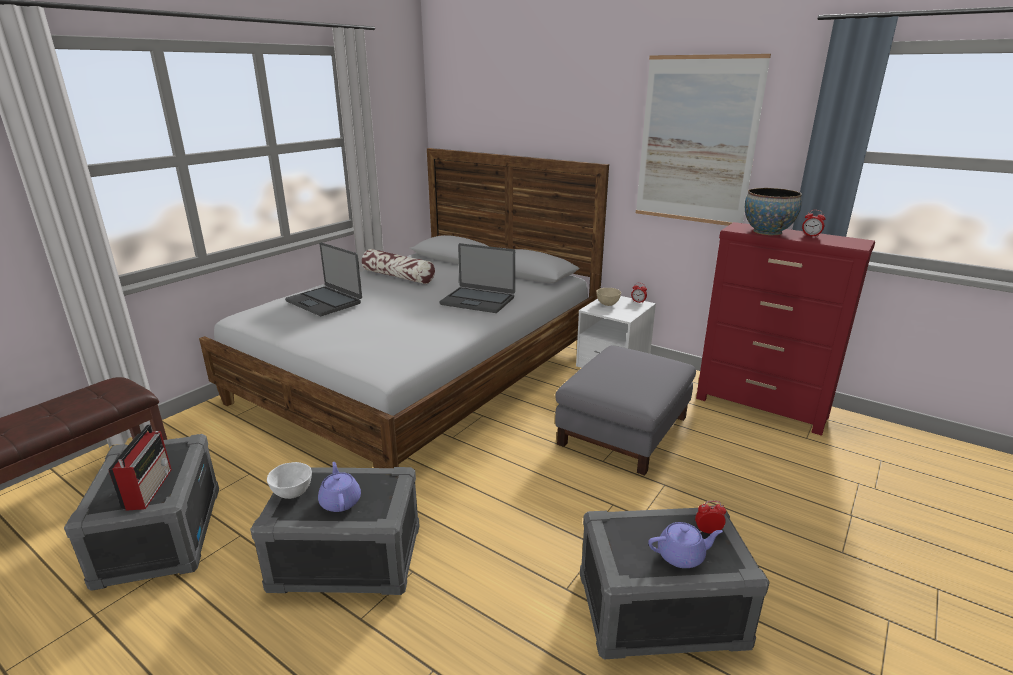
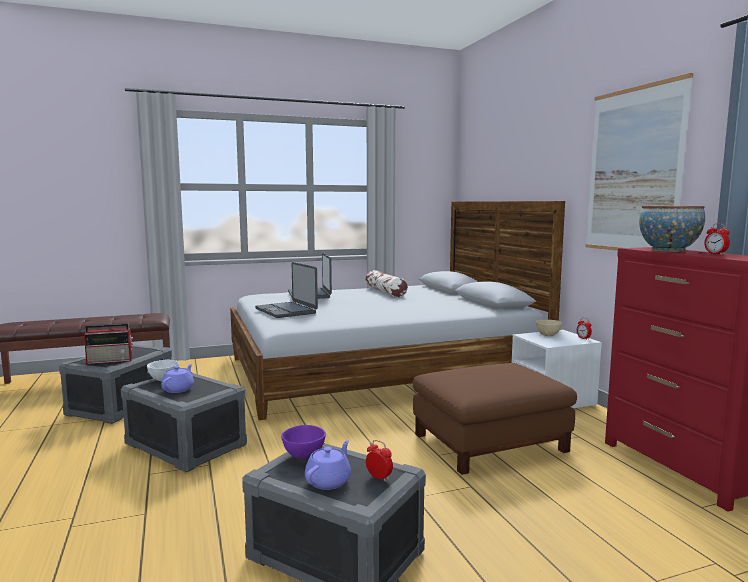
camera: 35 degrees right, 15 degrees down
(149, 488) = (111, 361): radio -> radio turned 45 degrees clockwise
(478, 301) = (415, 308): laptop -> laptop (286, 311)
(619, 536) = (304, 456): none -> purple bowl
(624, 431) = (489, 443): grey ottoman -> brown ottoman
(682, 556) = (329, 481): purple teapot -> purple teapot turned 90 degrees counterclockwise

